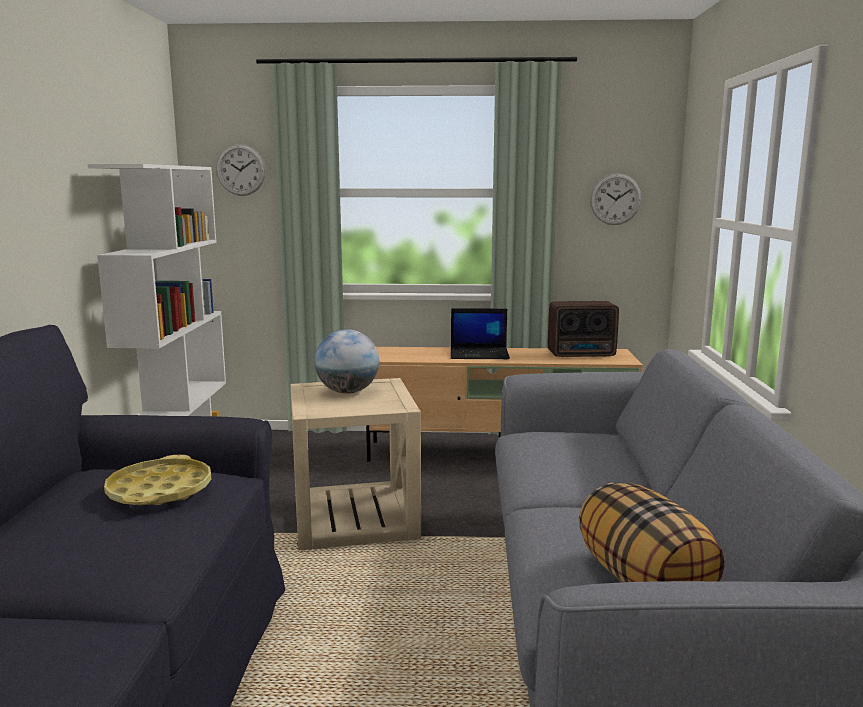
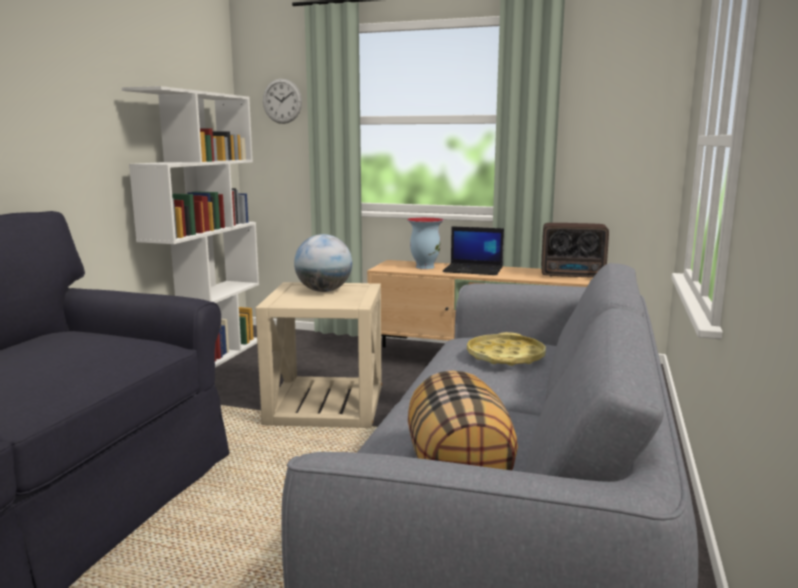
camera: 15 degrees right, 0 degrees up
(159, 491) = (93, 348): yellow tray -> yellow tray (505, 357)
(425, 353) = (424, 267): none -> vase
(615, 199) = (620, 124): wall clock -> none

